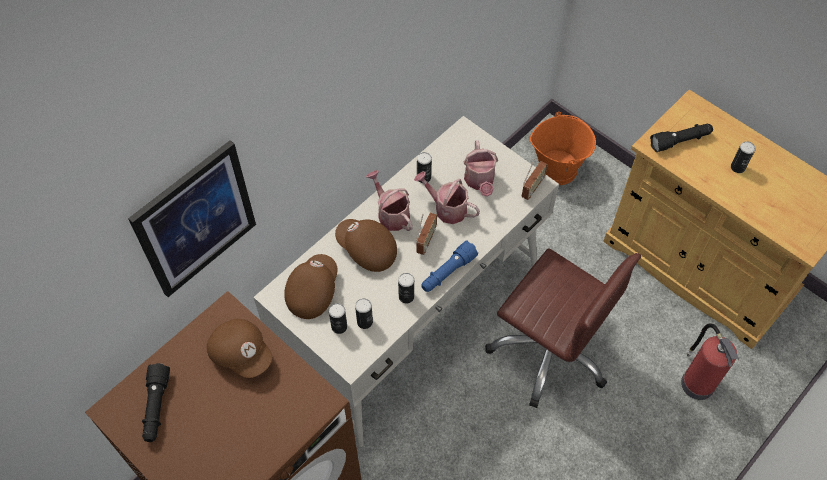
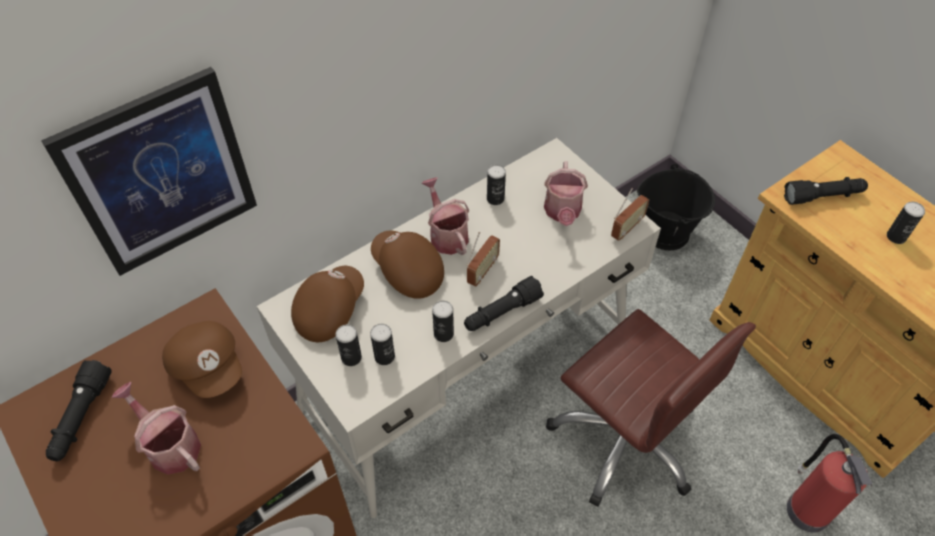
camera: 10 degrees right, 5 degrees down
(446, 208) = (515, 237): watering can -> watering can (169, 445)
(447, 272) = (501, 312): blue flashlight -> black flashlight
(557, 168) = (666, 231): orange bucket -> black bucket

